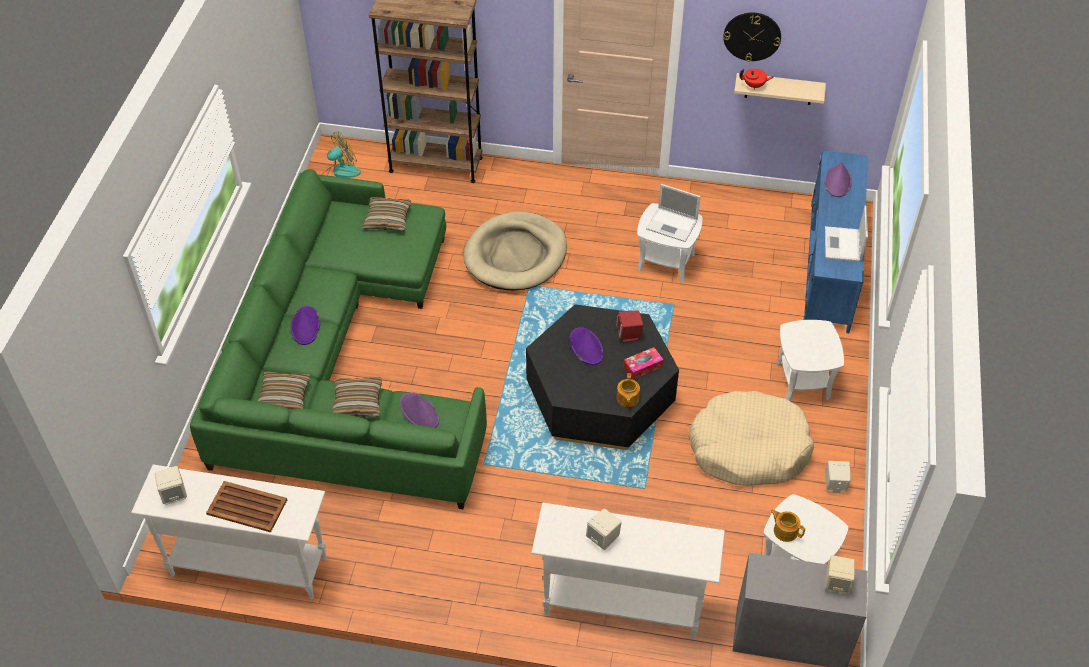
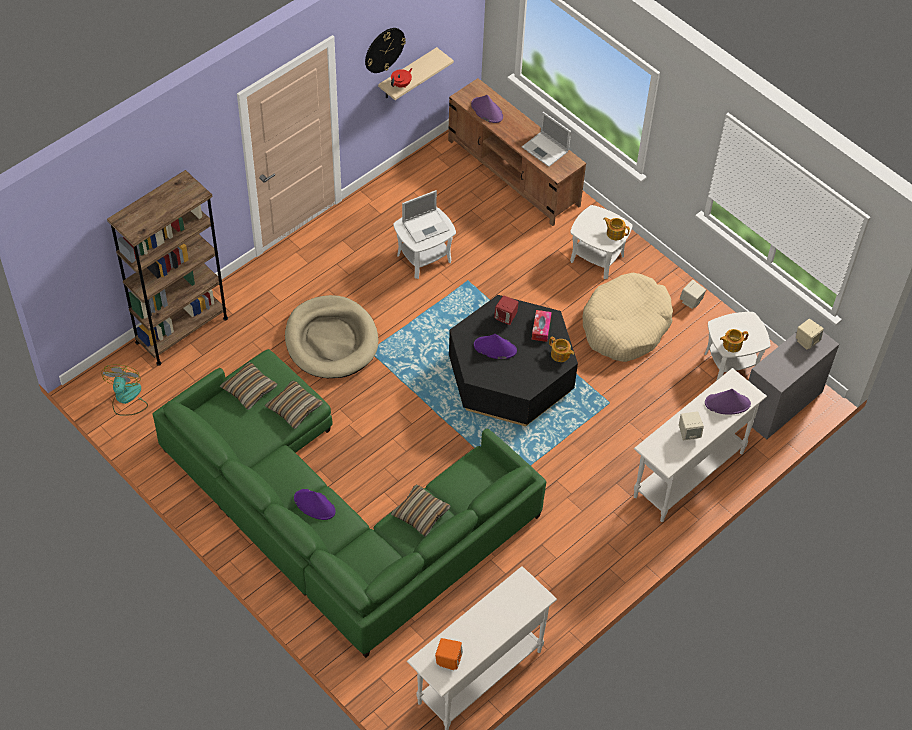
camera: 55 degrees left, 5 degrees up
(174, 494) = (448, 660): beige speaker -> orange speaker
(247, 507) = (499, 620): brown tray -> none
(284, 397) = (374, 557): pillow -> pillow (294, 408)
(419, 412) = (464, 481): purple hat -> purple hat (727, 403)
(817, 358) = (615, 233): none -> teapot
(829, 265) = (513, 173): blue tv stand -> brown tv stand

